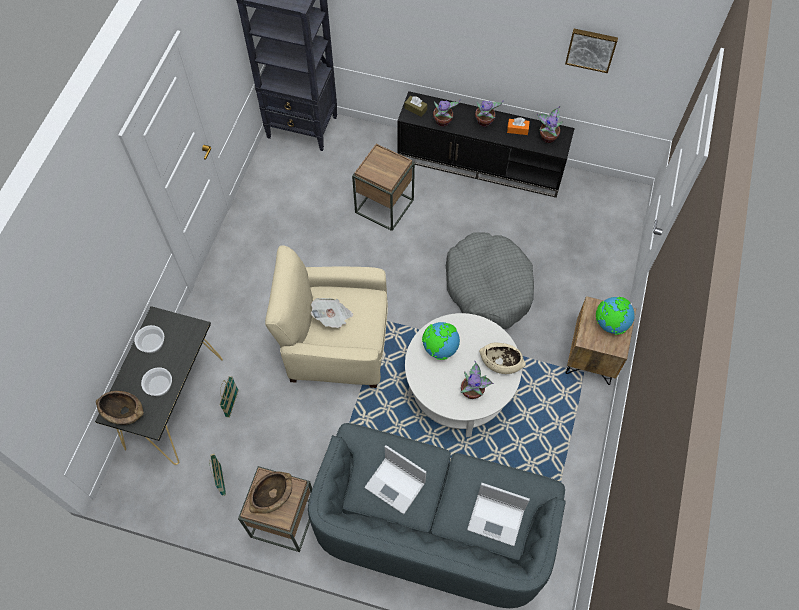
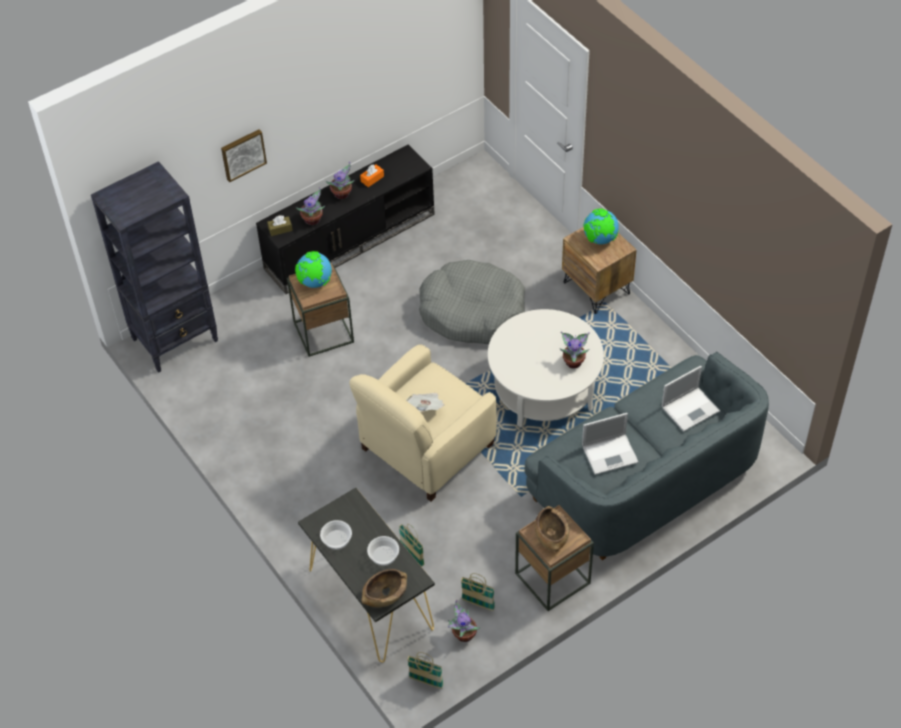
camera: 50 degrees left, 10 degrees down
(127, 492) = (426, 681): none -> basket
(439, 348) = (518, 359): globe -> globe (315, 282)
(500, 362) = (565, 329): beige bowl -> none
(547, 136) = (399, 165): potted plant -> potted plant (463, 634)
(591, 49) = (397, 63): picture -> picture (242, 154)

